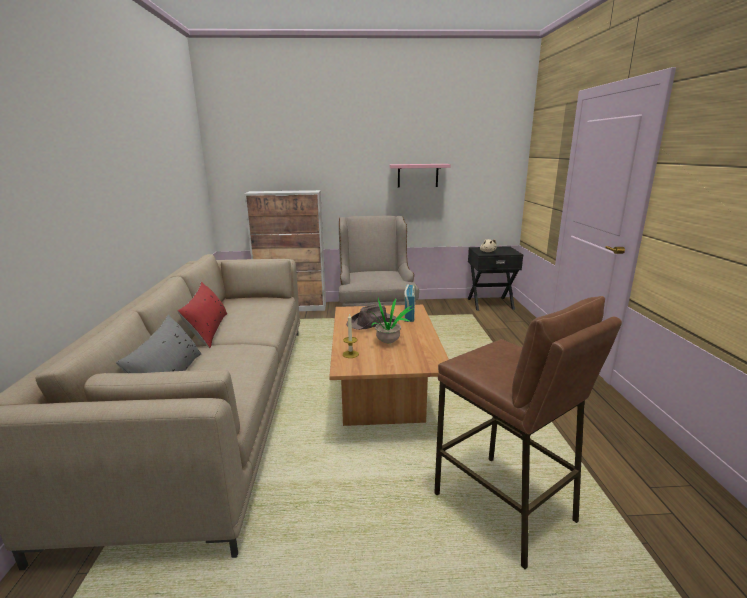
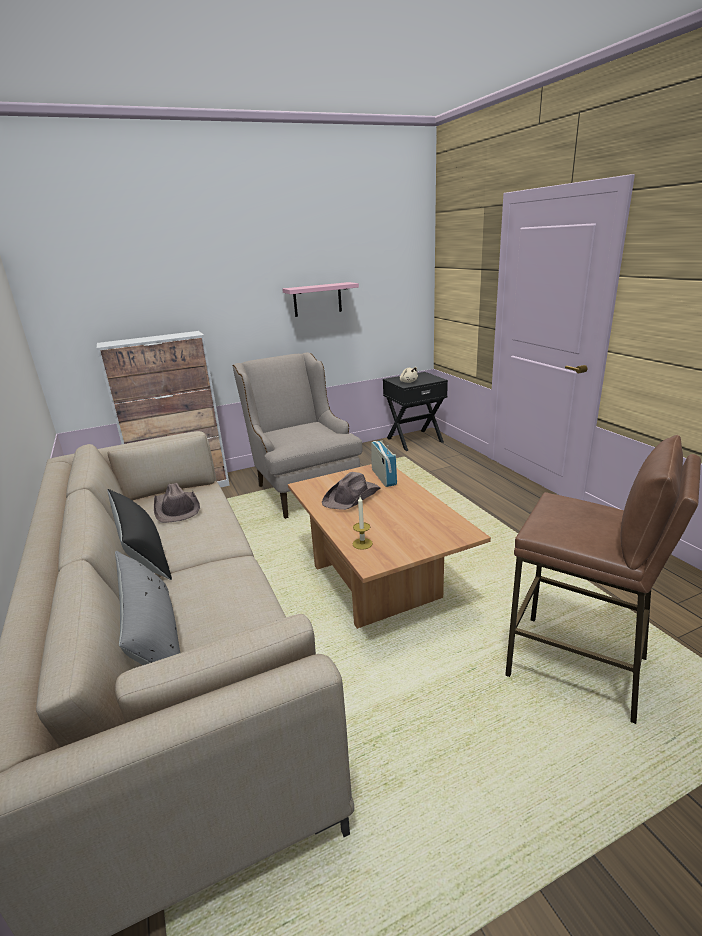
camera: 20 degrees left, 5 degrees up
(208, 330) = (143, 554): red pillow -> black pillow
(251, 308) = (177, 508): none -> brown hat
(388, 342) = (390, 517): potted plant -> none

